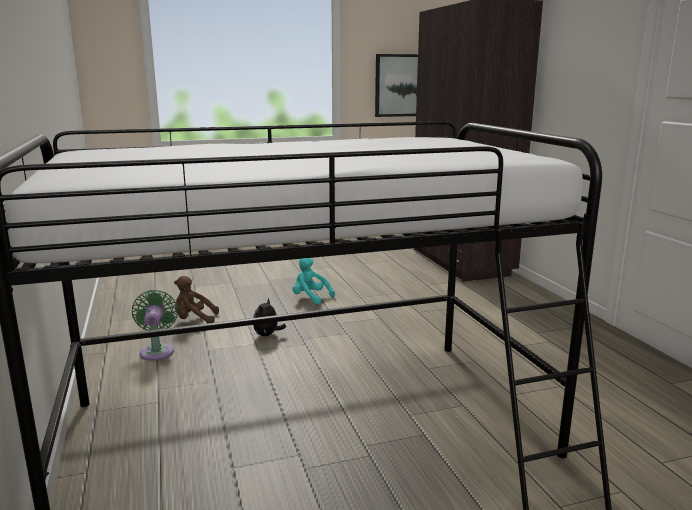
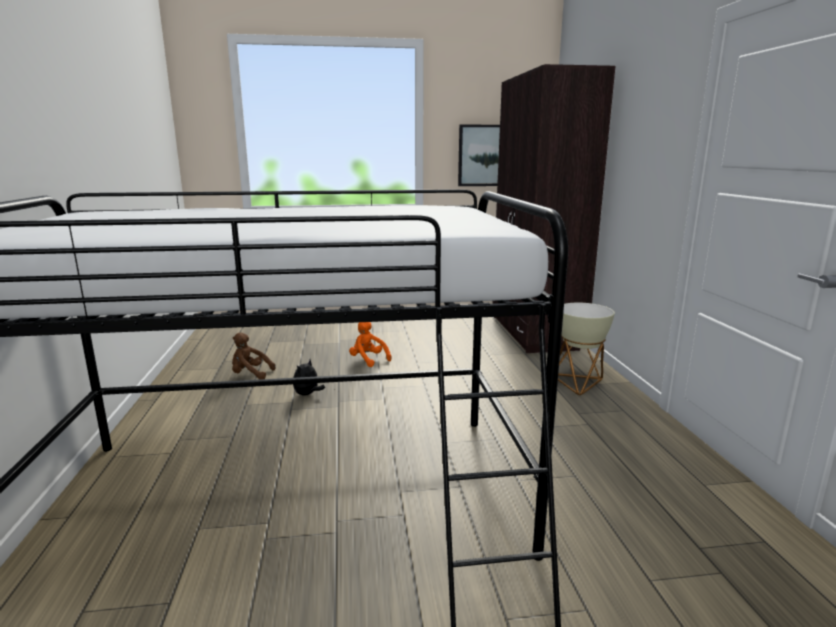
camera: 10 degrees right, 0 degrees up
(157, 351) = (201, 402): green fan -> none
(310, 298) = (368, 360): turquoise plush toy -> orange plush toy
(524, 305) = (578, 383): none -> planter

